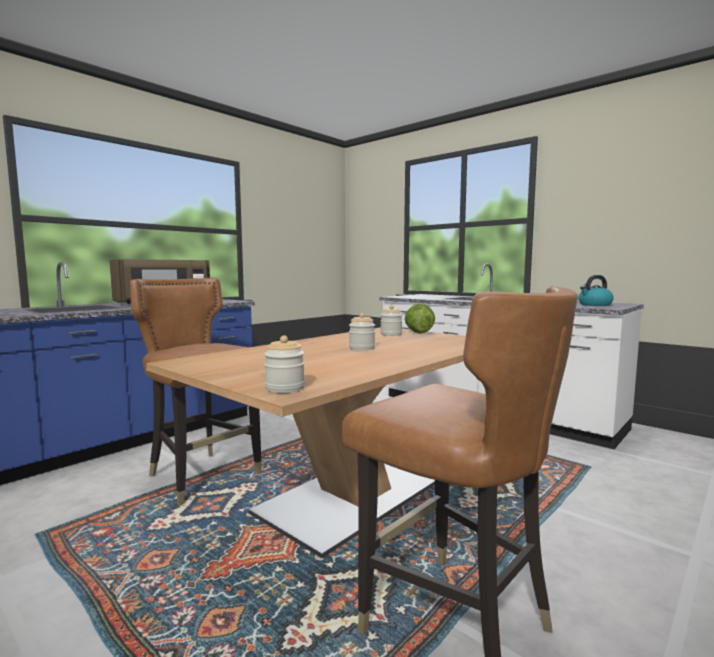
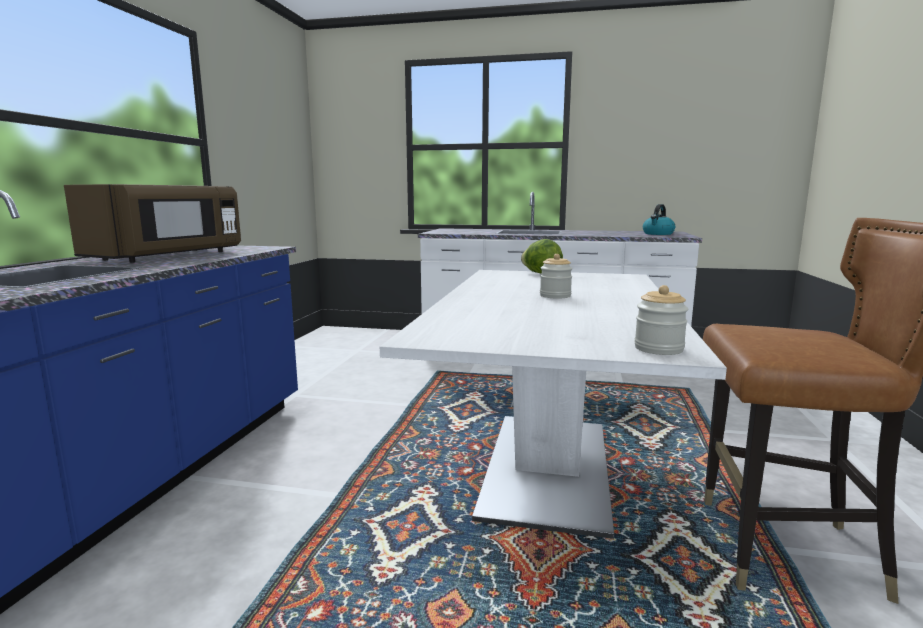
camera: 30 degrees left, 5 degrees up
(204, 477) = (347, 497): brown chair -> none
(353, 496) = (547, 468): brown dining table -> white dining table
(391, 334) = (522, 277): jar -> none

